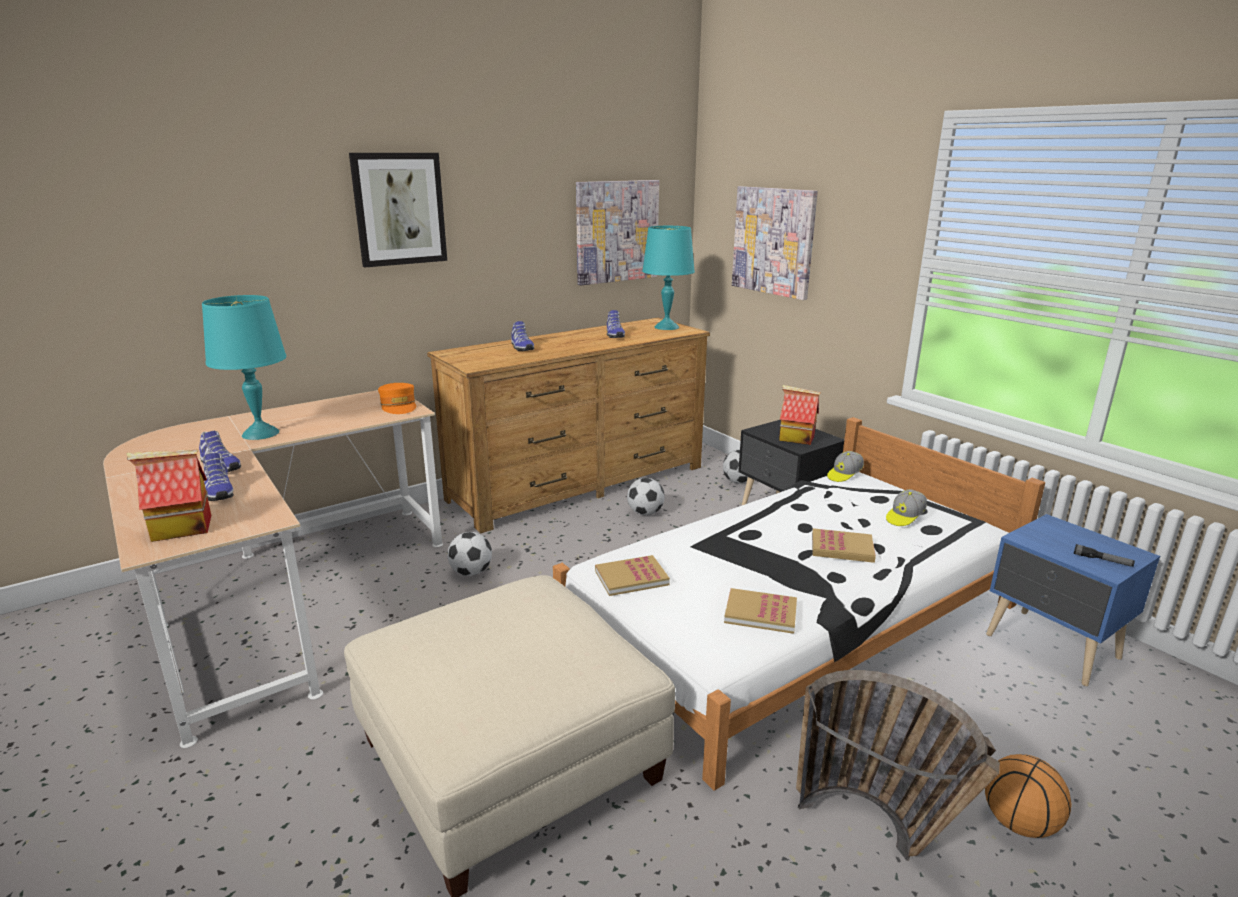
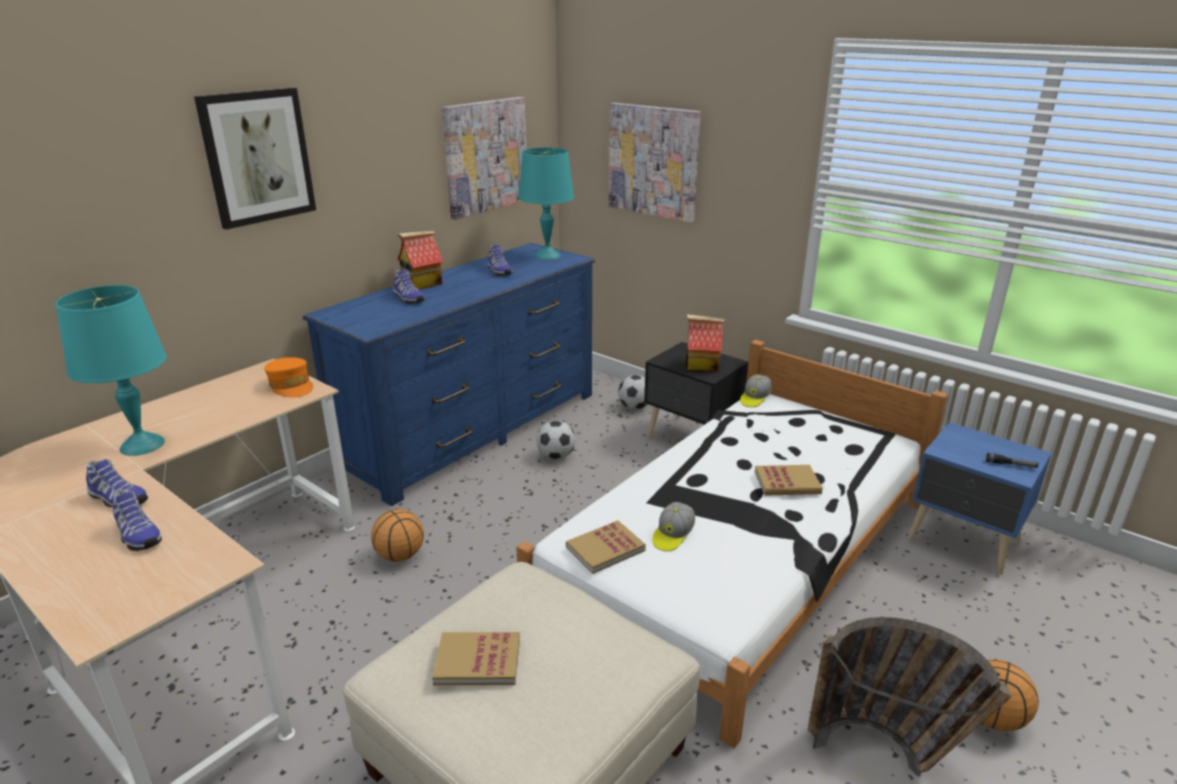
camera: 15 degrees left, 5 degrees up
(180, 528) = (120, 595): toy house -> toy house (422, 284)
(471, 572) = (400, 555): football -> basketball
(579, 483) = (474, 430): brown dresser -> blue dresser
(760, 613) = (742, 567): book -> book (478, 661)
(904, 517) = (827, 439): cap -> cap (672, 535)

